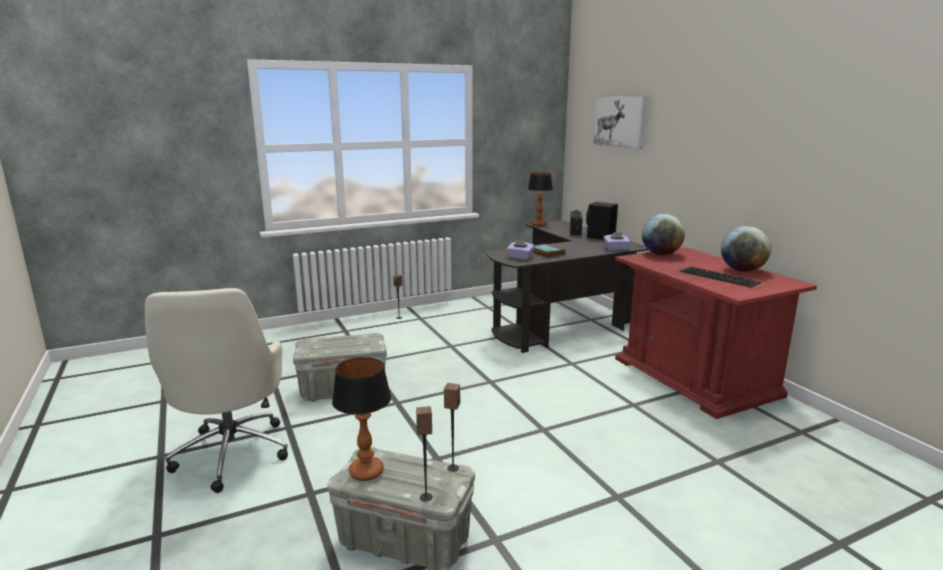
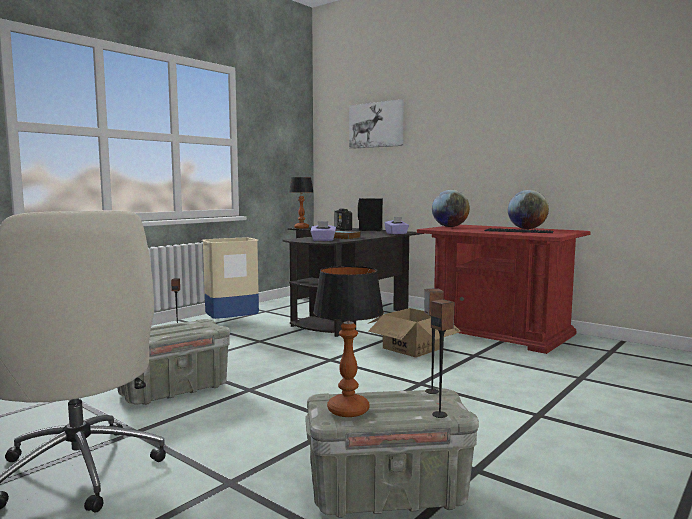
camera: 25 degrees left, 10 degrees down
(446, 320) = (232, 324): none -> beige trash can
(580, 382) = (412, 348): none -> cardboard box

